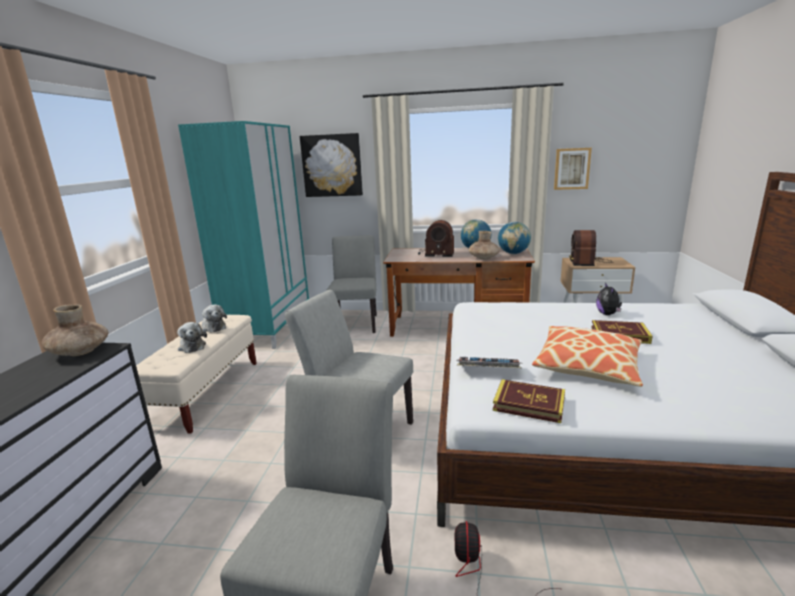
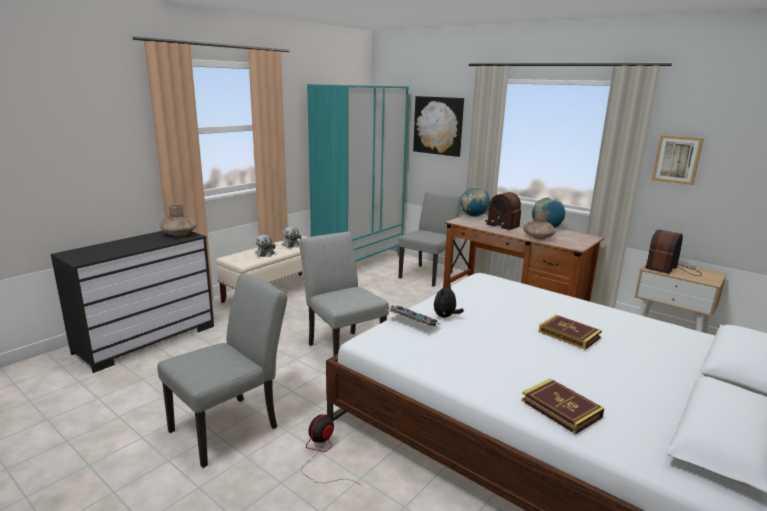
camera: 30 degrees right, 0 degrees up
(513, 253) = (576, 240): globe -> globe (474, 216)
(529, 404) = (403, 350): book -> book (561, 409)
(587, 365) = (496, 345): pillow -> none
(608, 314) = (596, 317): plush toy -> plush toy (445, 317)

